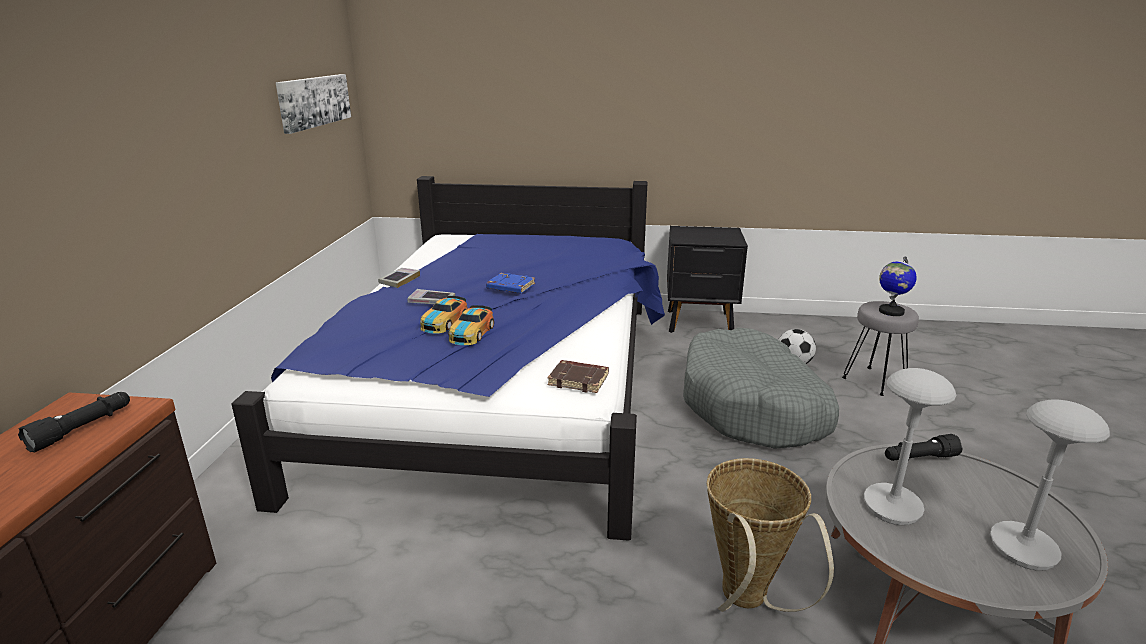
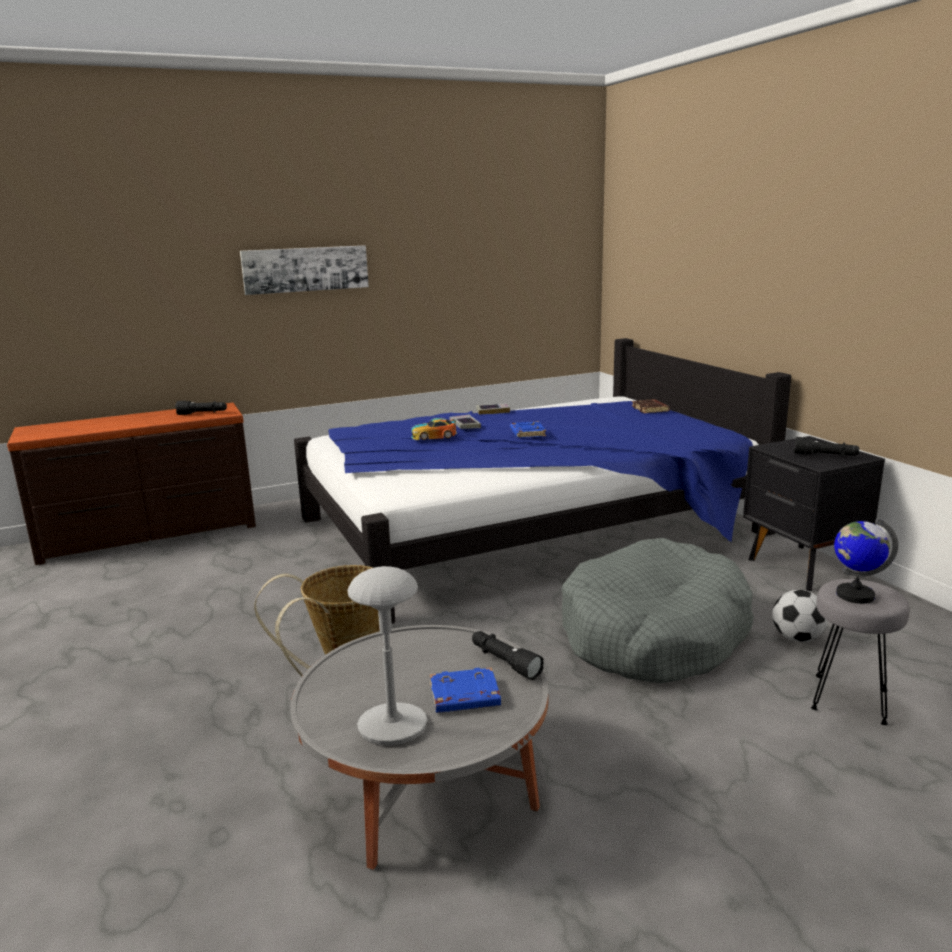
camera: 60 degrees right, 5 degrees down
(314, 101) = (523, 261): picture -> picture (305, 269)
(471, 333) = (426, 445): toy car -> none
(579, 380) = (405, 489): brown book -> brown book (650, 409)
(718, 235) = (825, 456): none -> black flashlight
(892, 506) = (406, 658): grey table lamp -> none
(972, 495) = (464, 697): none -> blue book

